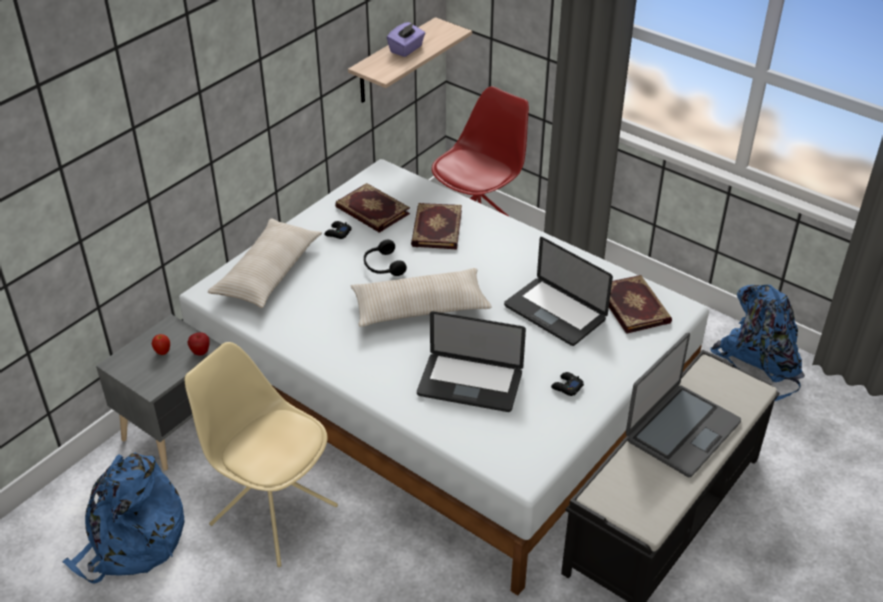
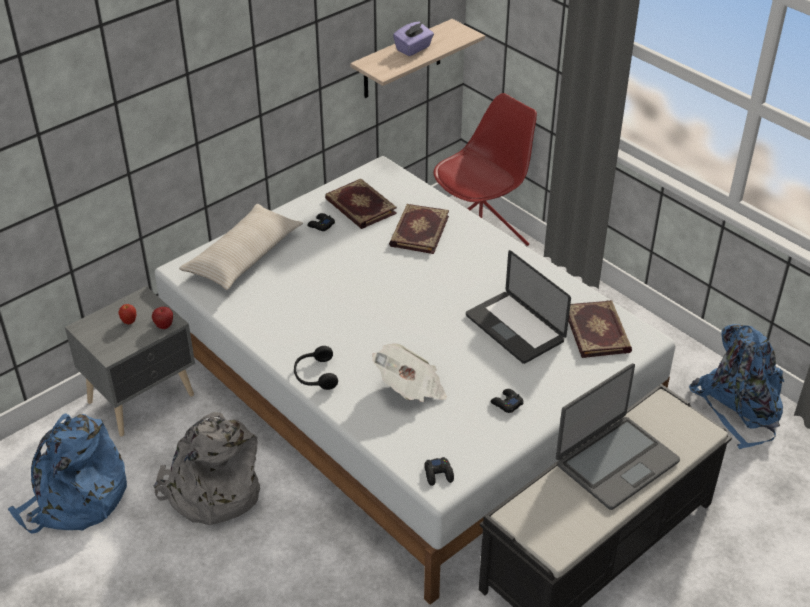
camera: 10 degrees right, 0 degrees up
(272, 514) = (212, 491): beige chair -> grey backpack
(382, 266) = (356, 262): black headphones -> black headphones (315, 375)
(420, 308) = (381, 308): beige pillow -> none
(470, 384) = (410, 388): laptop -> newspaper
(520, 465) = (438, 474): none -> black game controller

